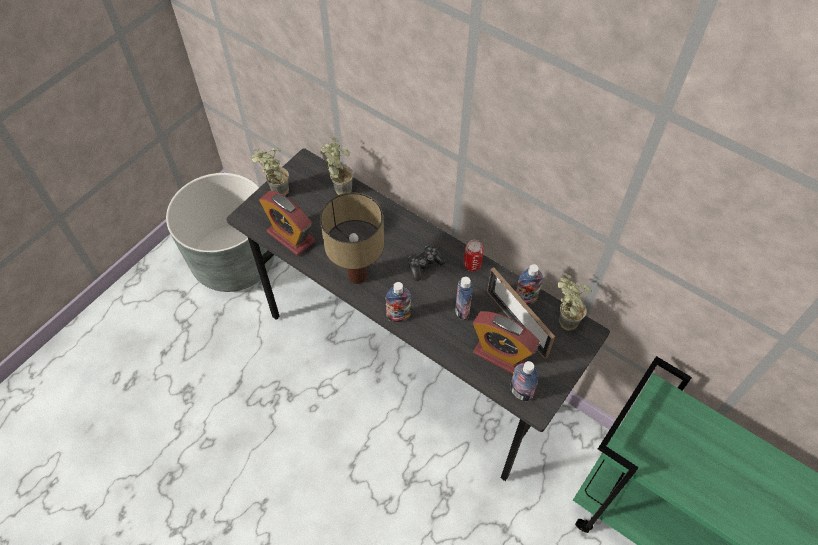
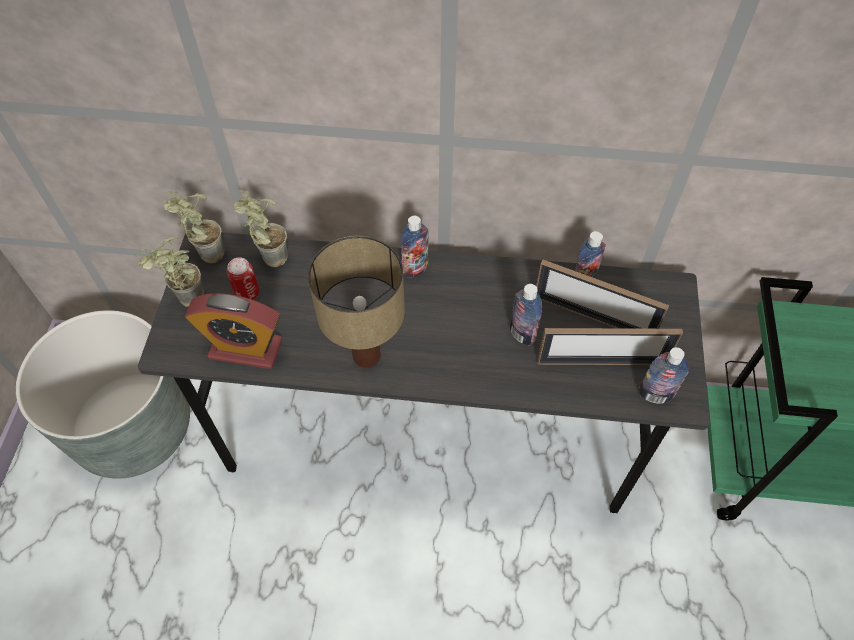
camera: 30 degrees left, 0 degrees up
(398, 316) = (452, 379): bottle -> bottle (415, 268)
(424, 265) = (440, 302): game controller -> none
(472, 264) = (495, 274): can -> can (247, 293)
(500, 354) = (601, 362): alarm clock -> picture frame
(562, 320) = (638, 288): potted plant -> potted plant (204, 255)

